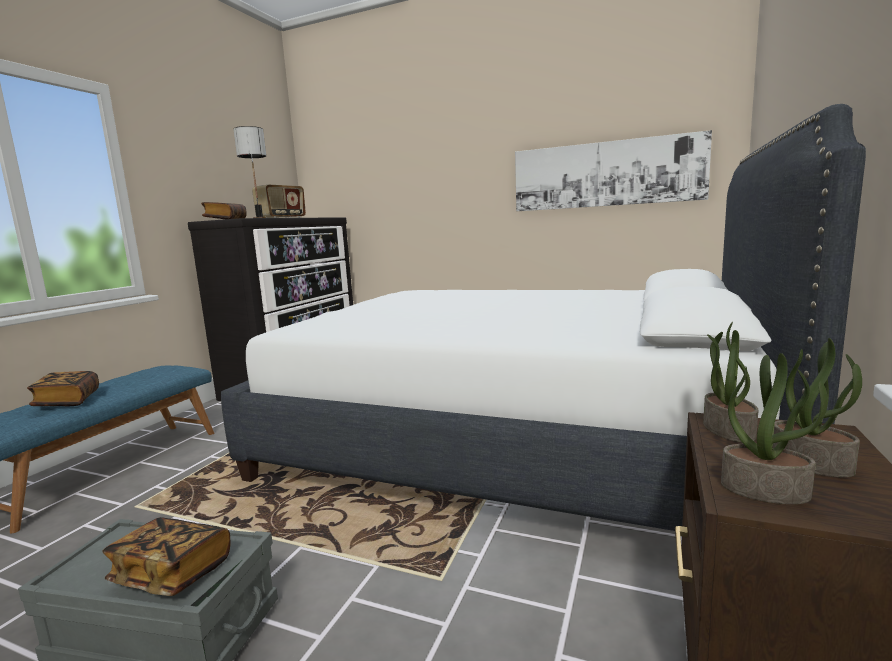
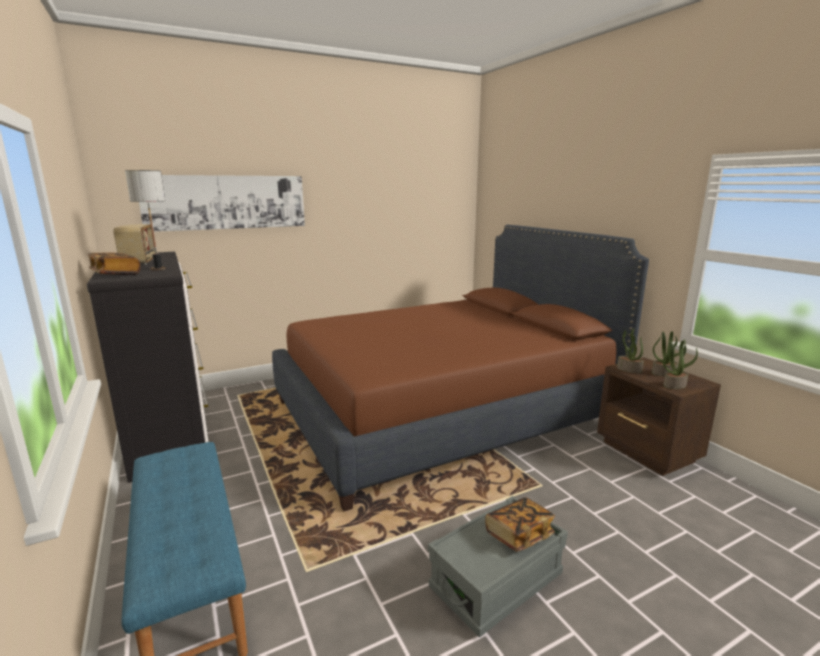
camera: 50 degrees left, 5 degrees up
(68, 401) = (186, 517): book -> none
(514, 441) = (443, 412): white bed -> brown bed
(606, 174) = (405, 219): picture -> picture (226, 202)

